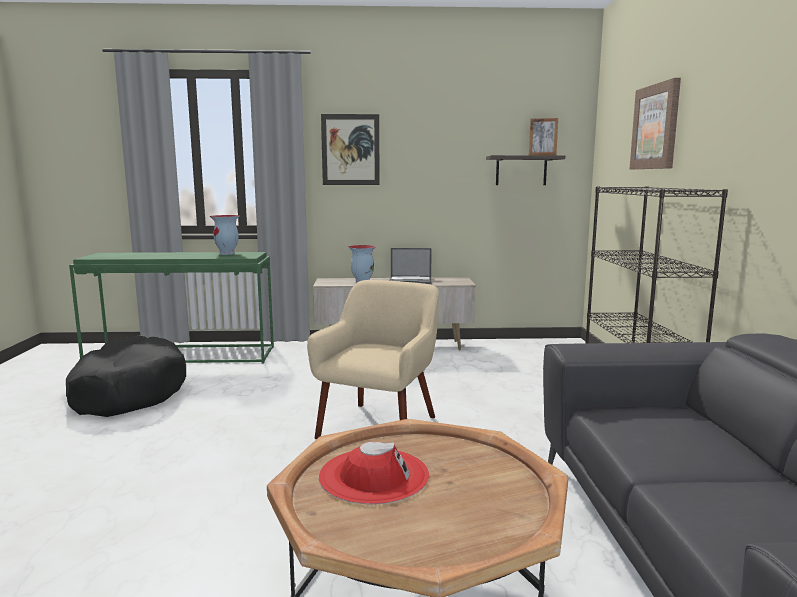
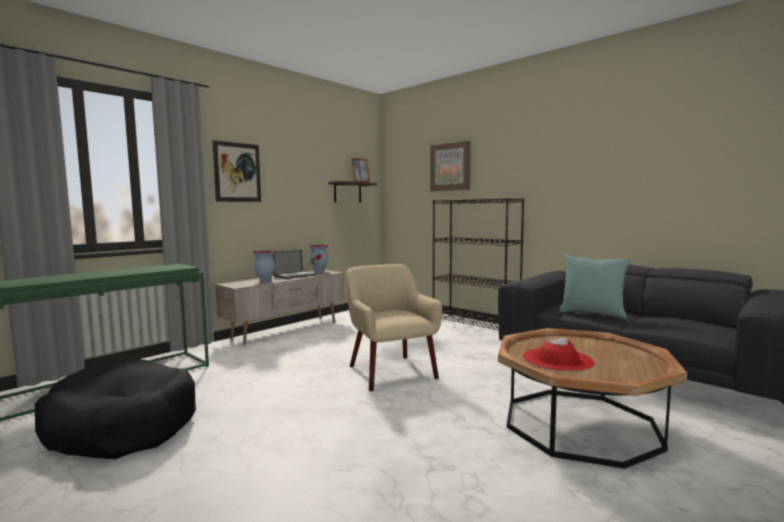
camera: 45 degrees left, 5 degrees down
(227, 253) = (148, 268): vase -> vase (320, 272)
(660, 439) = (592, 314): none -> turquoise pillow

